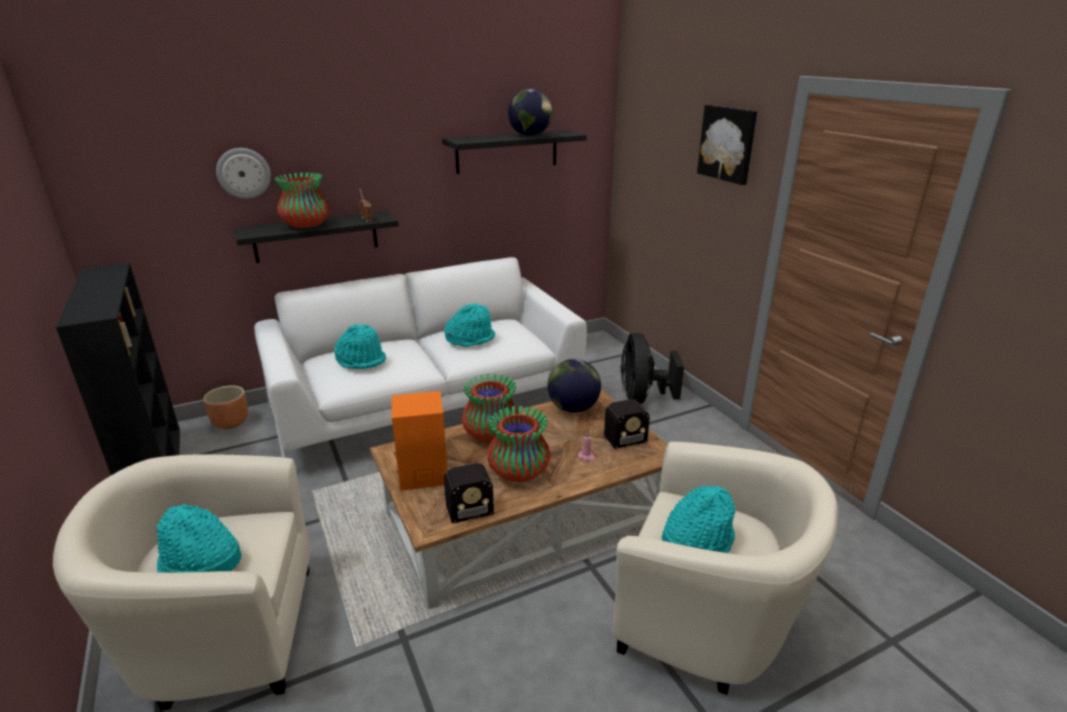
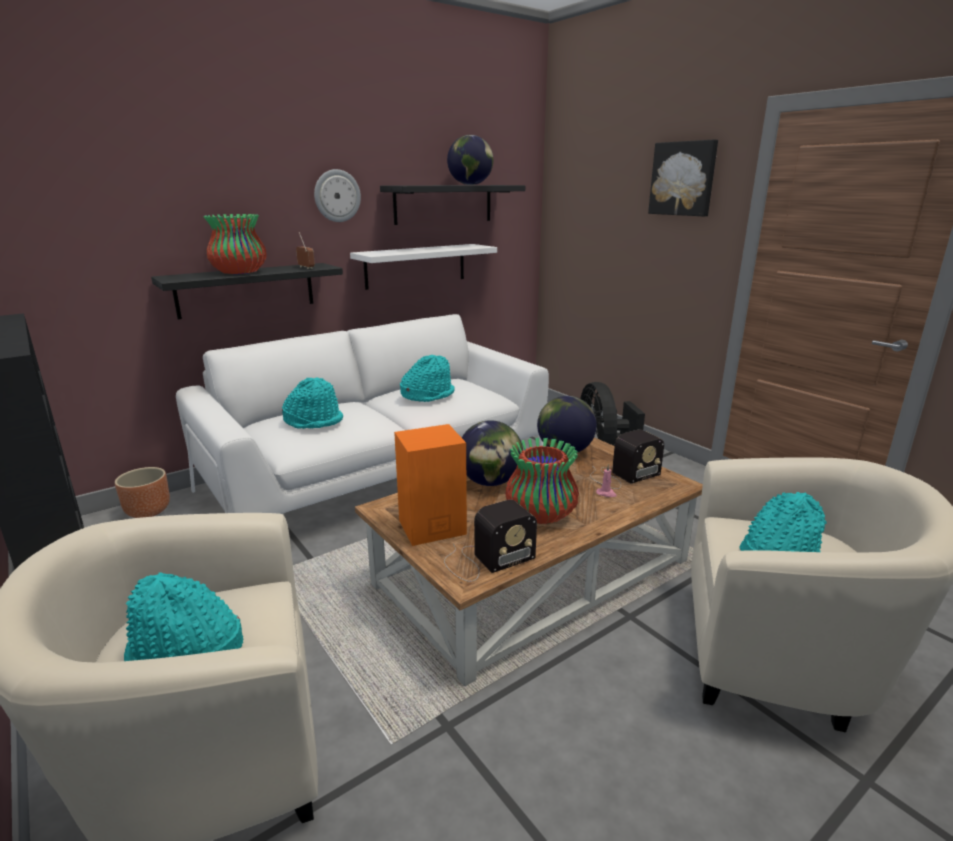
camera: 10 degrees left, 5 degrees down
(243, 173) = (164, 212): wall clock -> wall clock (337, 196)
(478, 210) = (416, 266): none -> white shelf
(491, 435) = (490, 482): vase -> globe

